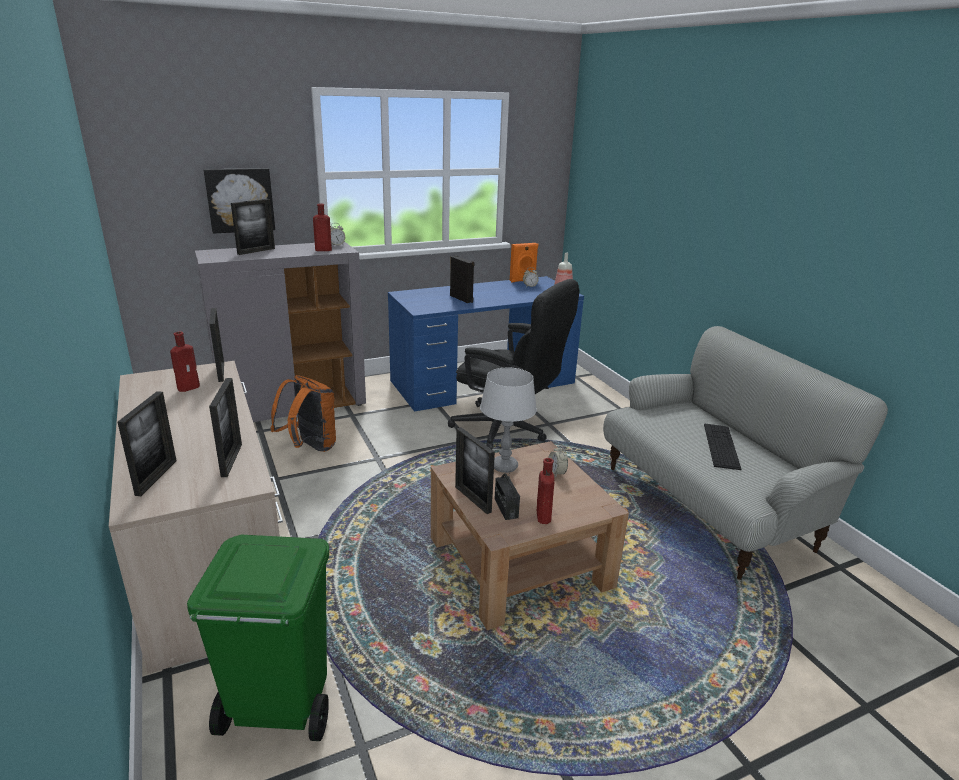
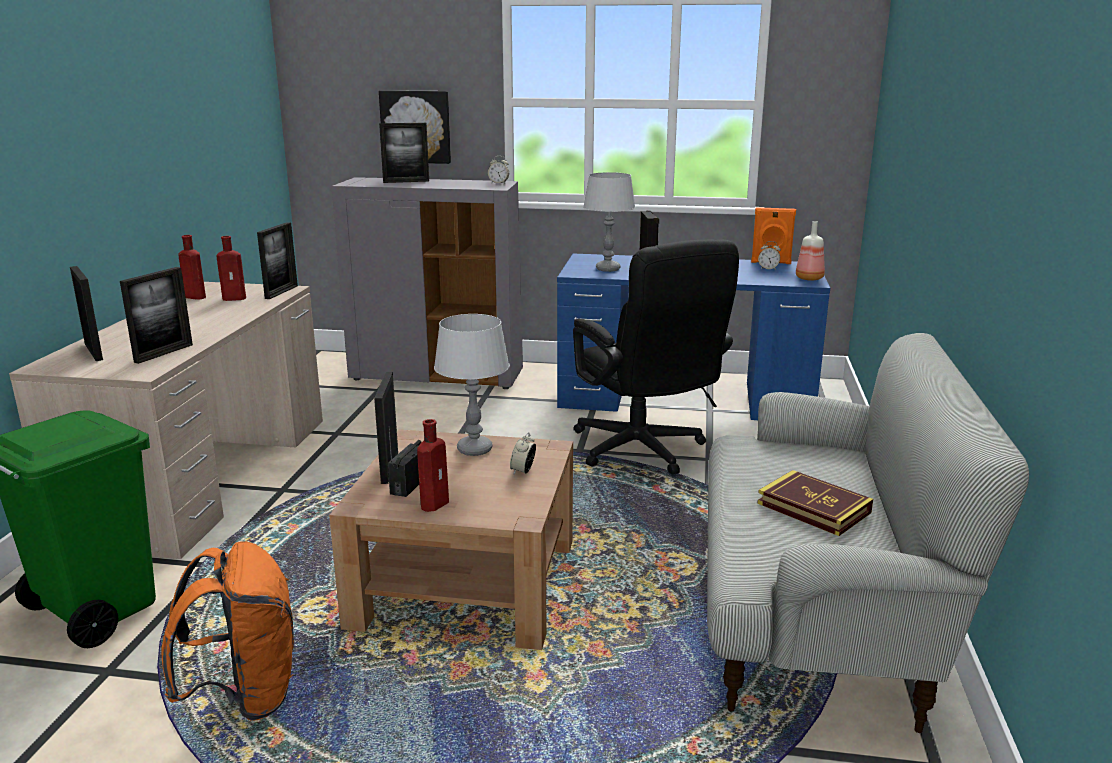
camera: 35 degrees right, 5 degrees down
(156, 477) = (93, 351): picture frame -> picture frame turned 75 degrees counterclockwise
(310, 447) = (404, 414): orange backpack -> orange backpack (245, 695)
(322, 250) = (472, 185): red bottle -> red bottle (194, 297)
(435, 302) = (608, 269): none -> grey table lamp
(721, 446) = (813, 508): keyboard -> book

